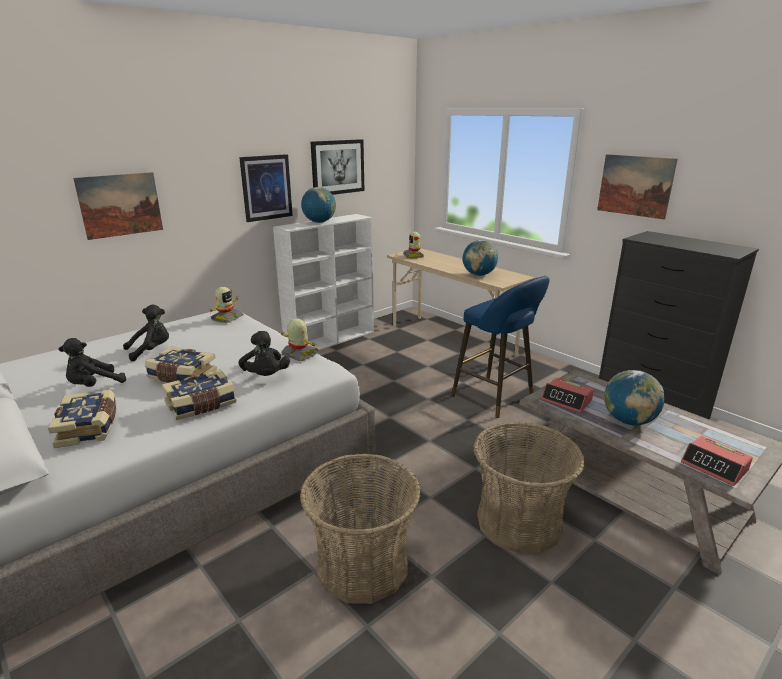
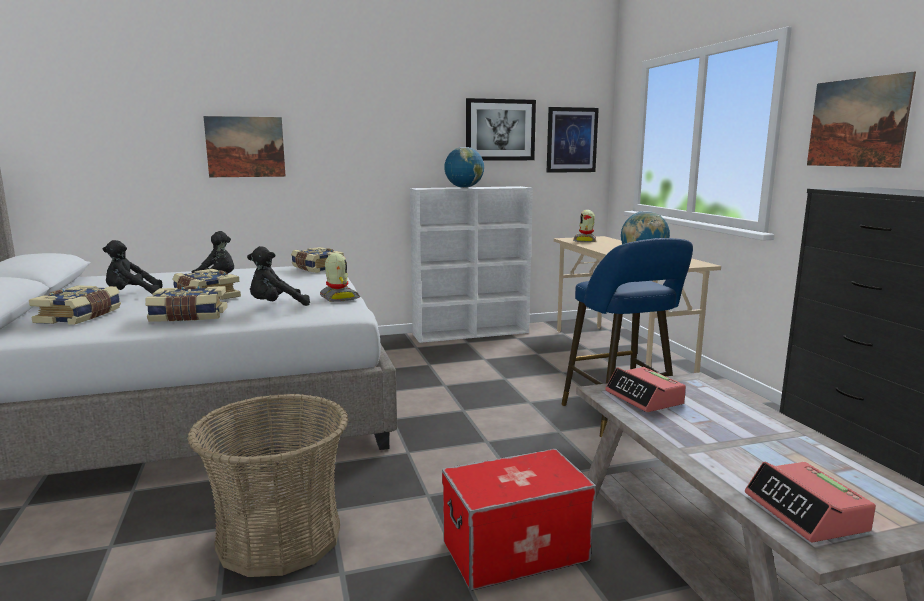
camera: 25 degrees right, 10 degrees down
(226, 318) = (316, 269): toy robot -> book
(265, 377) = (276, 306): black plush toy -> black plush toy turned 60 degrees clockwise
(266, 187) = (407, 145): picture -> picture (571, 140)
(519, 522) = (515, 552): basket -> storage box
(628, 421) = (715, 434): globe -> none

